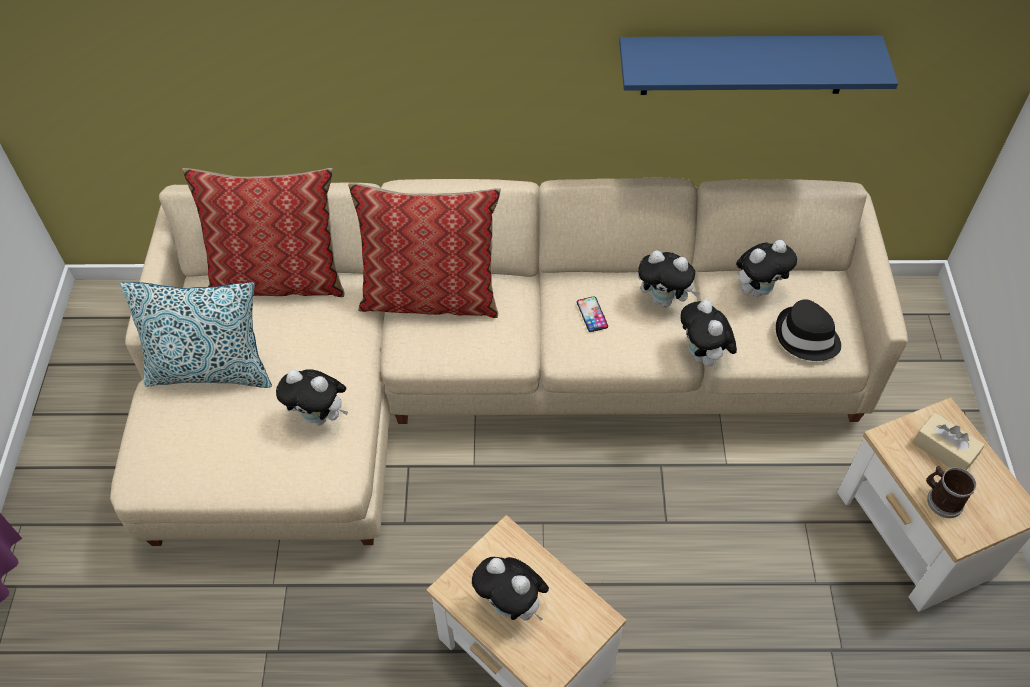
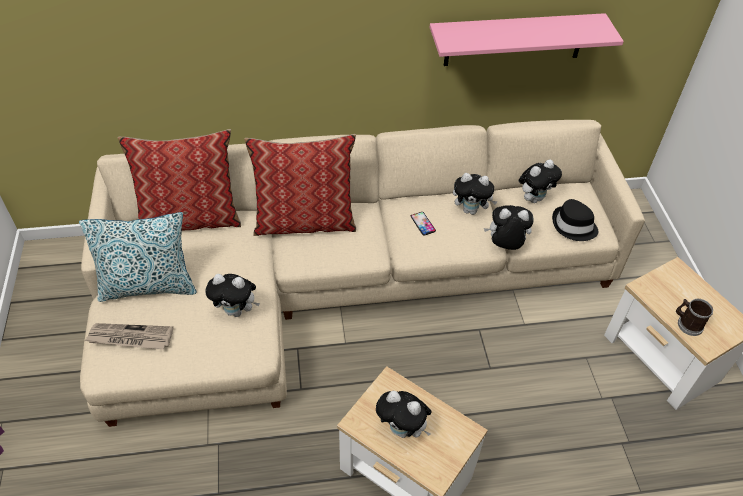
camera: 10 degrees left, 5 degrees down
(178, 440) = (130, 338): none -> newspaper
(703, 357) = (505, 246): plush toy -> plush toy turned 120 degrees clockwise
(745, 65) = (514, 40): blue shelf -> pink shelf
(944, 450) = (681, 291): beige tissue box -> none

